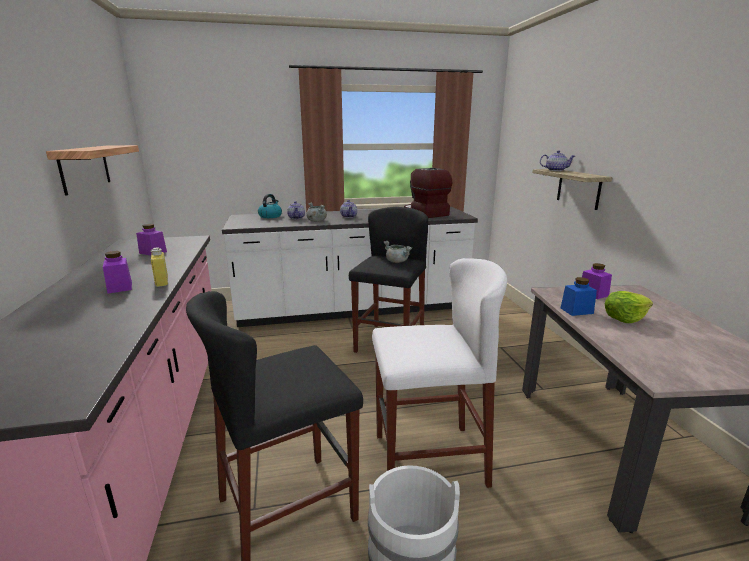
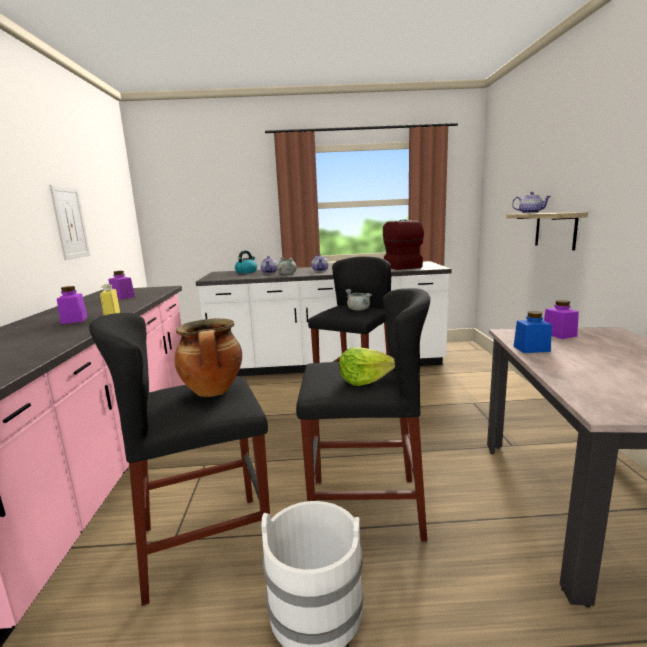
camera: 10 degrees right, 5 degrees down
(85, 168) = (70, 222): shelf -> picture
(300, 367) = (213, 391): none -> cooking pot
(429, 459) = (365, 507): white stool -> black stool
(624, 318) = (587, 356): lettuce -> lettuce (364, 380)

